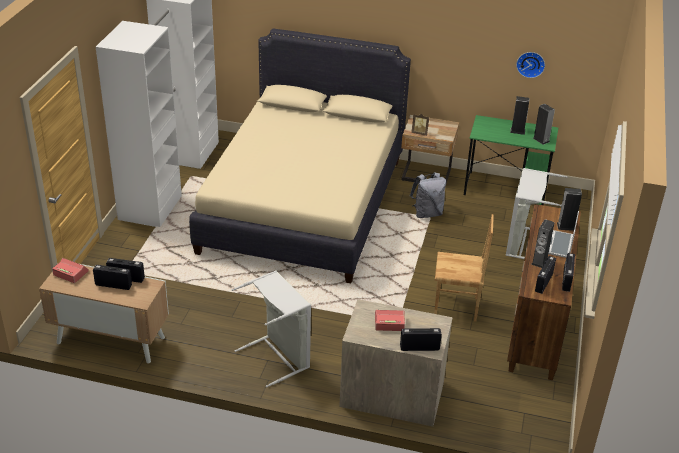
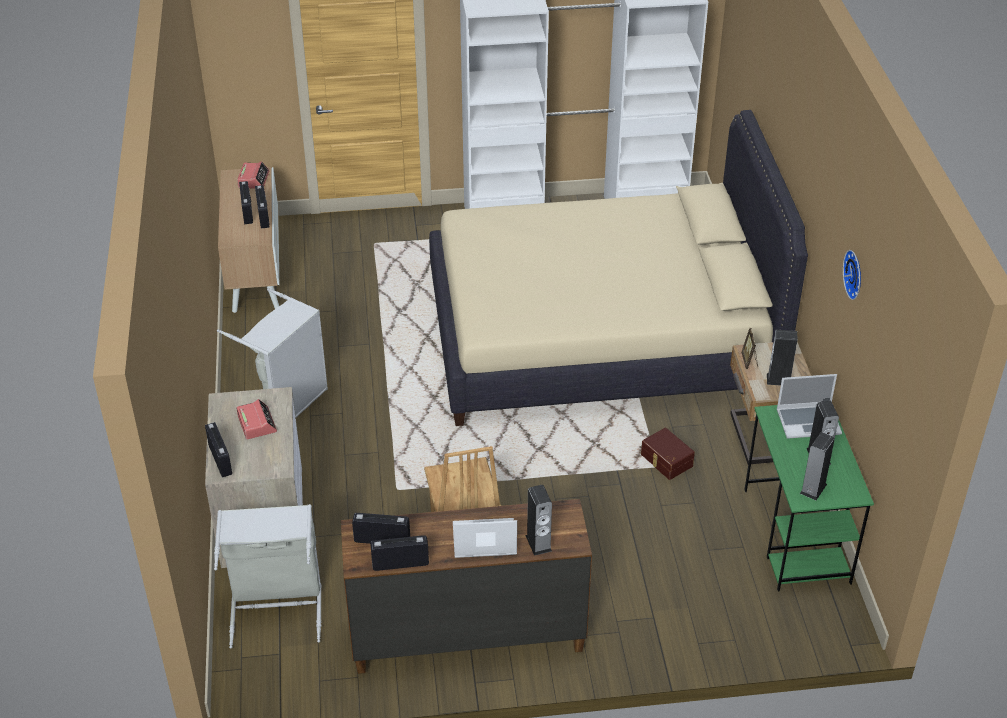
camera: 70 degrees right, 5 degrees up
(427, 213) = (665, 461): grey backpack -> brown storage box
(490, 125) = (809, 421): none -> laptop
(523, 243) = (662, 585): grey laundry basket -> grey laundry basket (276, 607)
(530, 64) = (875, 371): wall clock -> wall clock (855, 274)
(539, 261) = (432, 528): speaker -> speaker (778, 380)

